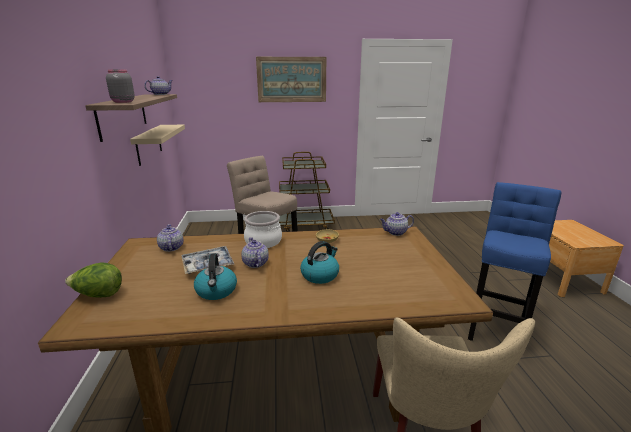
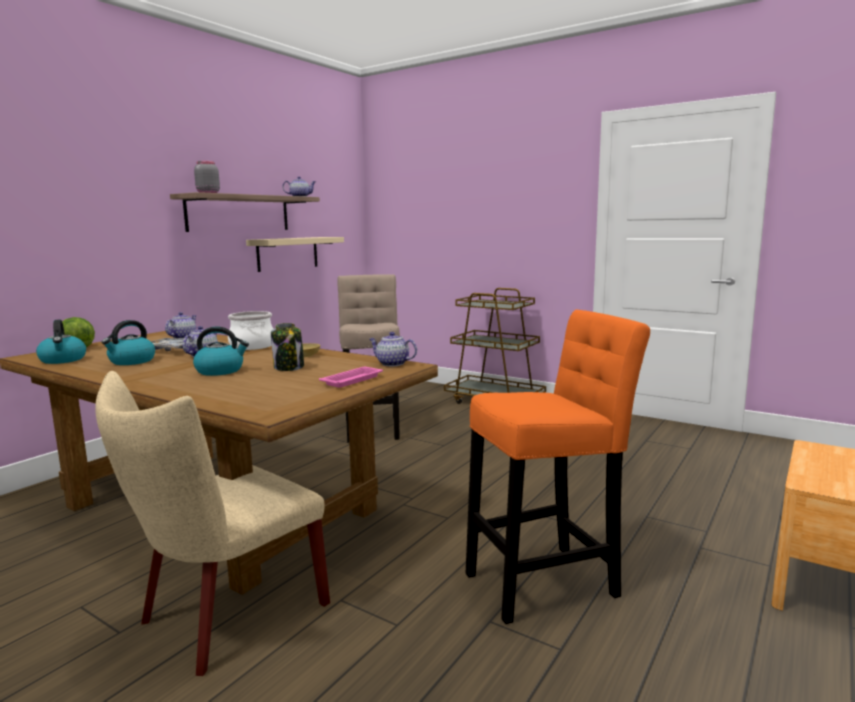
camera: 40 degrees right, 10 degrees down
(137, 314) = (63, 360): none -> kettle
(291, 79) = (498, 182): picture -> none
(352, 255) = (289, 367): none -> jar
(418, 254) = (353, 380): none -> pink tray
(497, 325) = (548, 582): blue stool -> orange stool

